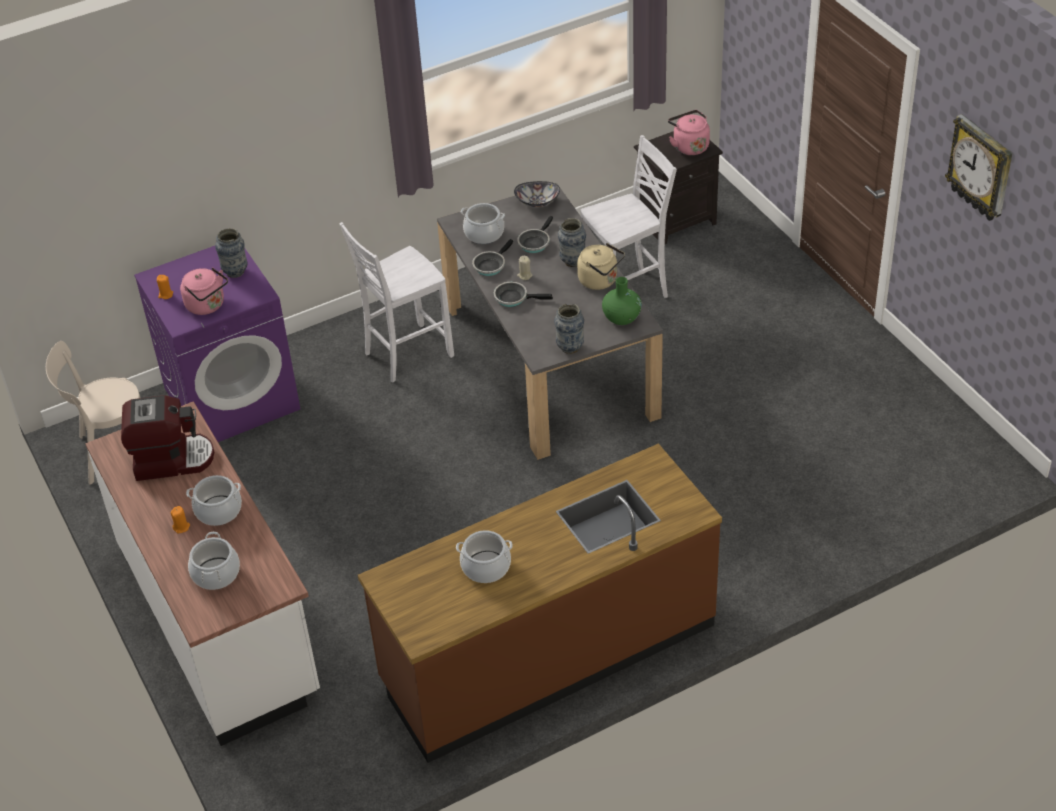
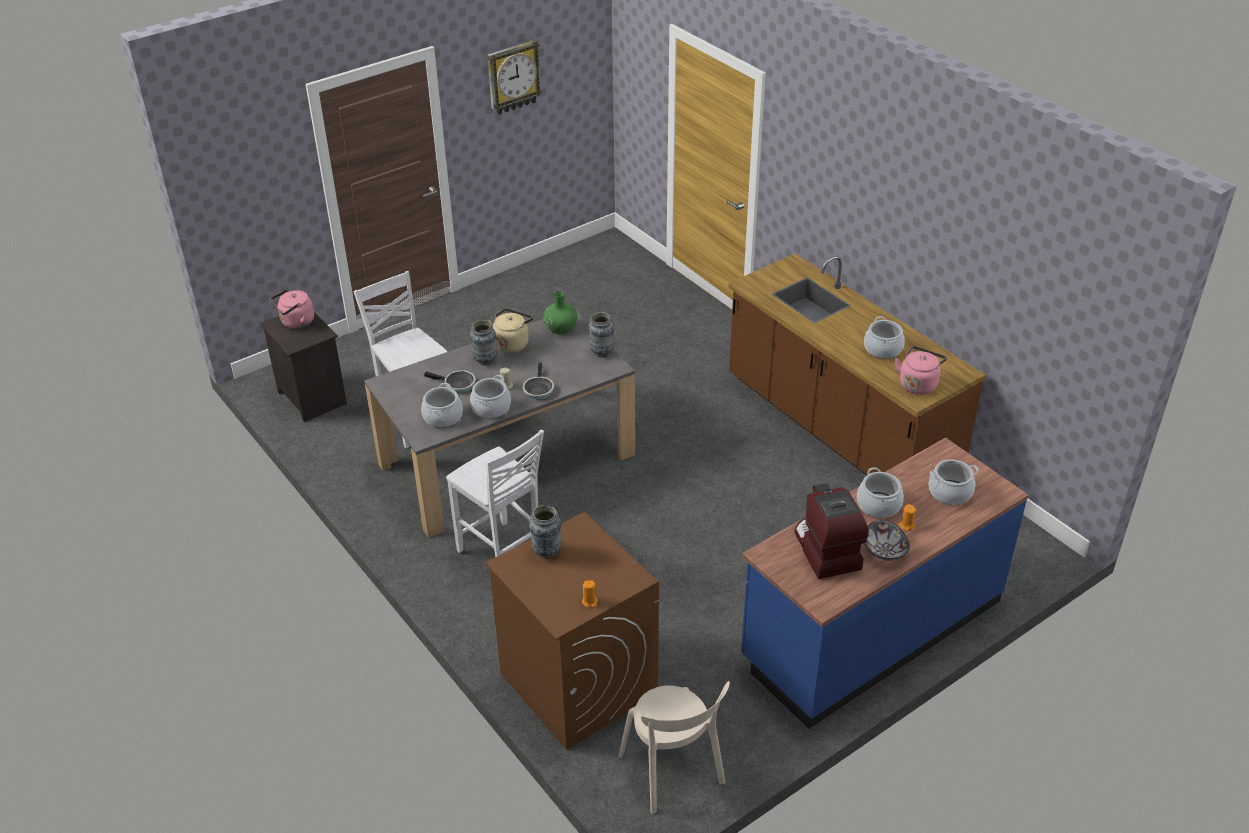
camera: 100 degrees left, 5 degrees down
(207, 306) = (604, 563): pink kettle -> pink kettle (918, 384)
(219, 620) = (871, 630): white counter -> blue counter
(232, 398) = (577, 683): purple washing machine -> brown washing machine
(490, 265) = (491, 408): frying pan -> cooking pot
(537, 202) = (395, 389): bowl -> bowl (885, 551)

